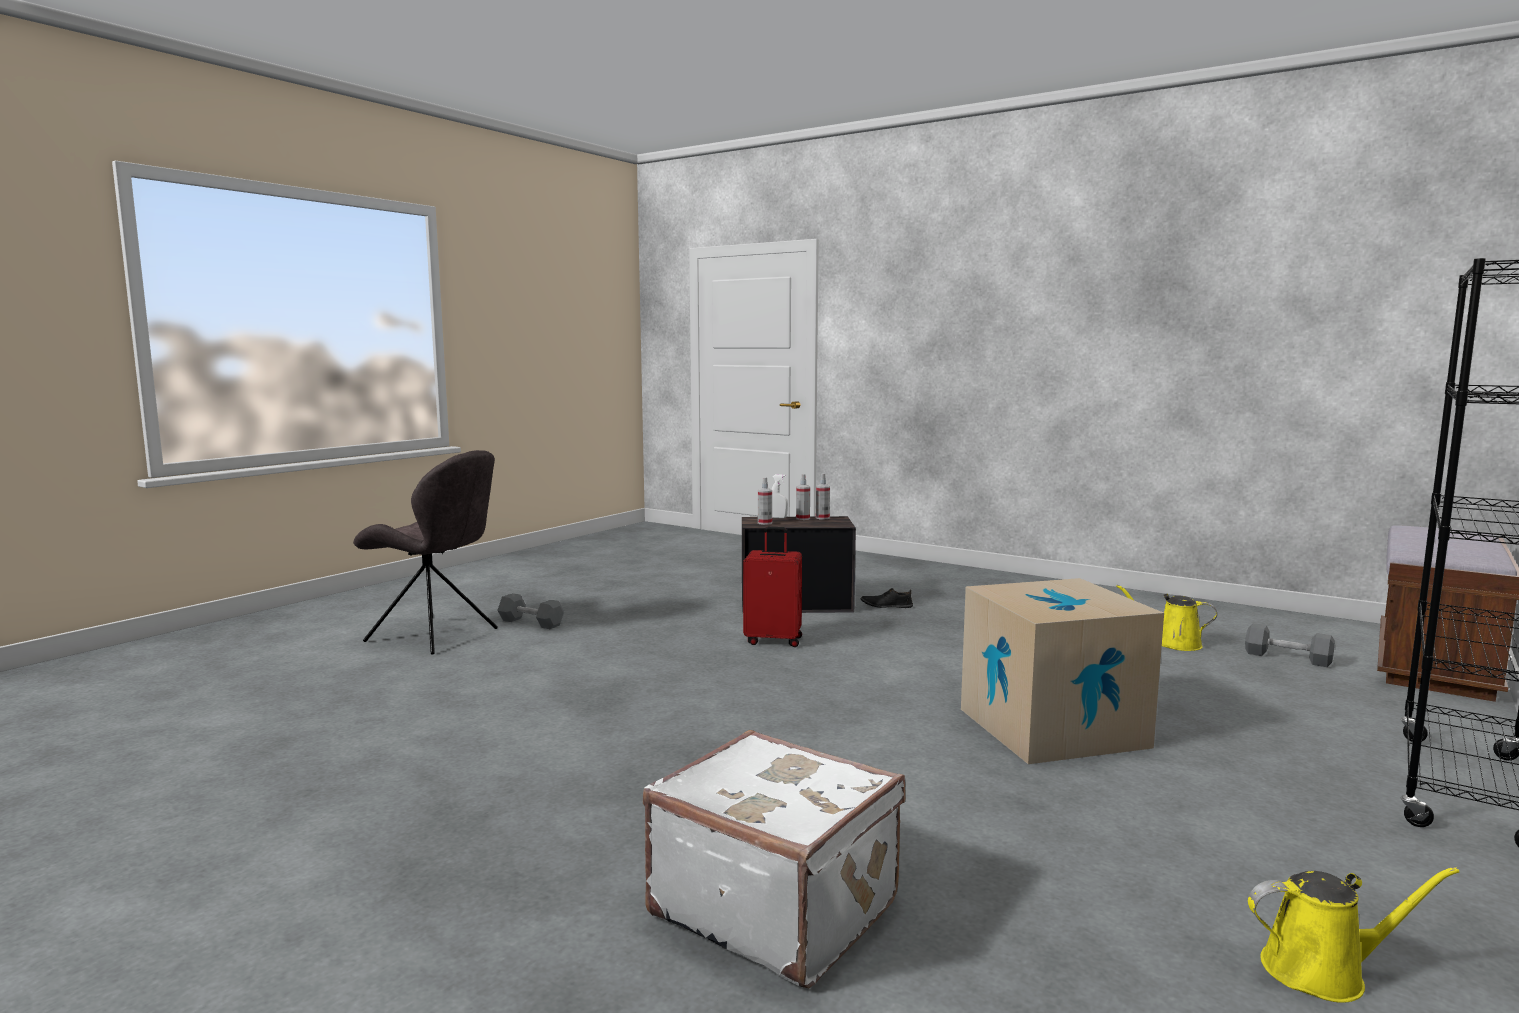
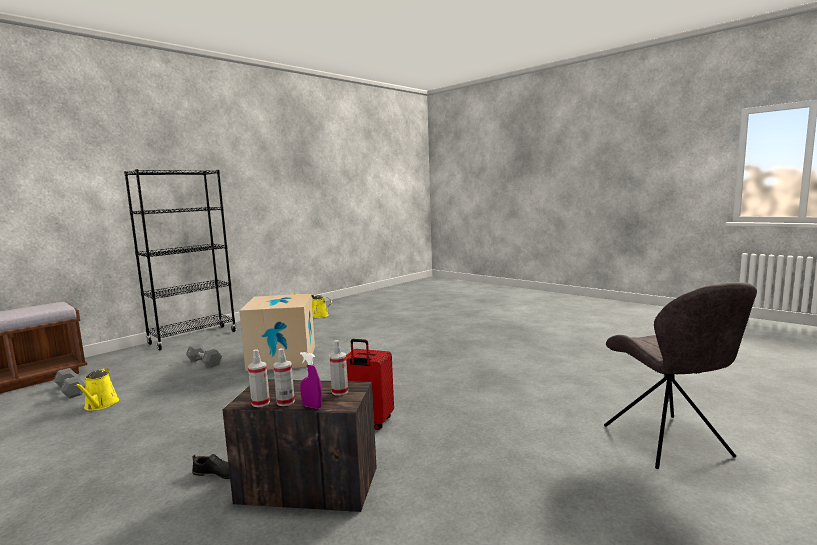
camera: 170 degrees left, 0 degrees up
(435, 636) = (668, 443): grey chair -> grey chair turned 135 degrees counterclockwise
(531, 623) = (595, 461): grey dumbbell -> grey dumbbell (204, 362)
(776, 906) = (422, 323): white suitcase -> none
(778, 517) = (312, 406): white spray bottle -> purple spray bottle
(1172, 644) = (100, 405): yellow watering can -> yellow watering can turned 45 degrees clockwise

